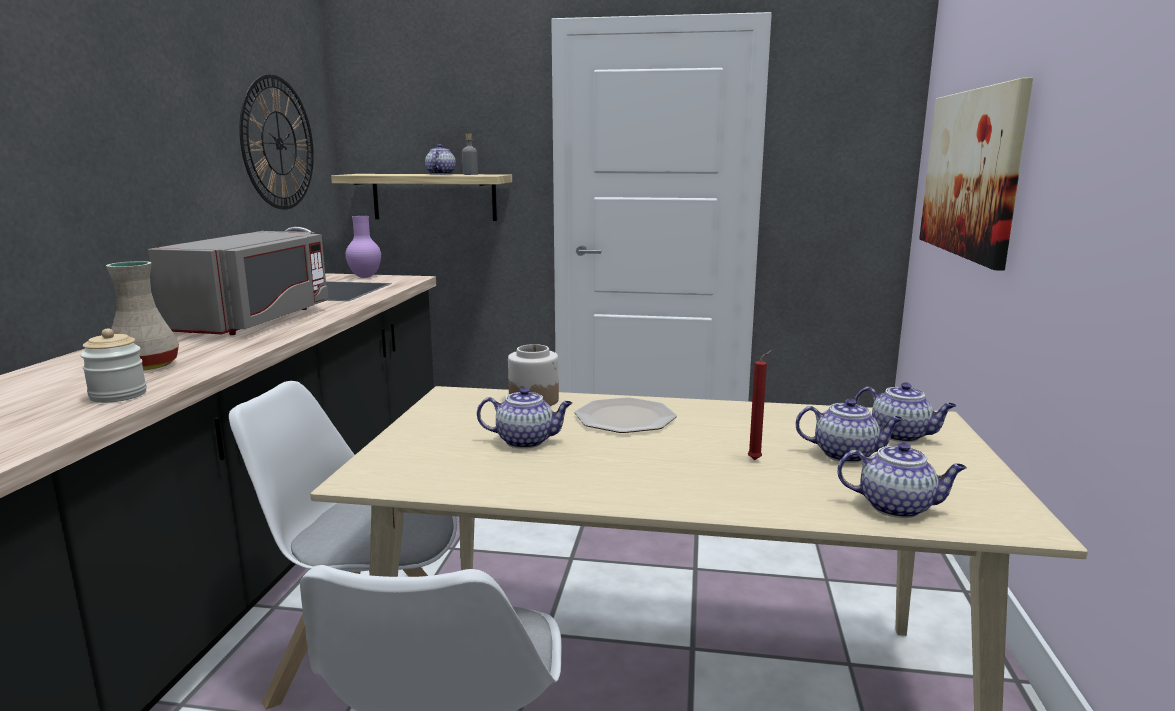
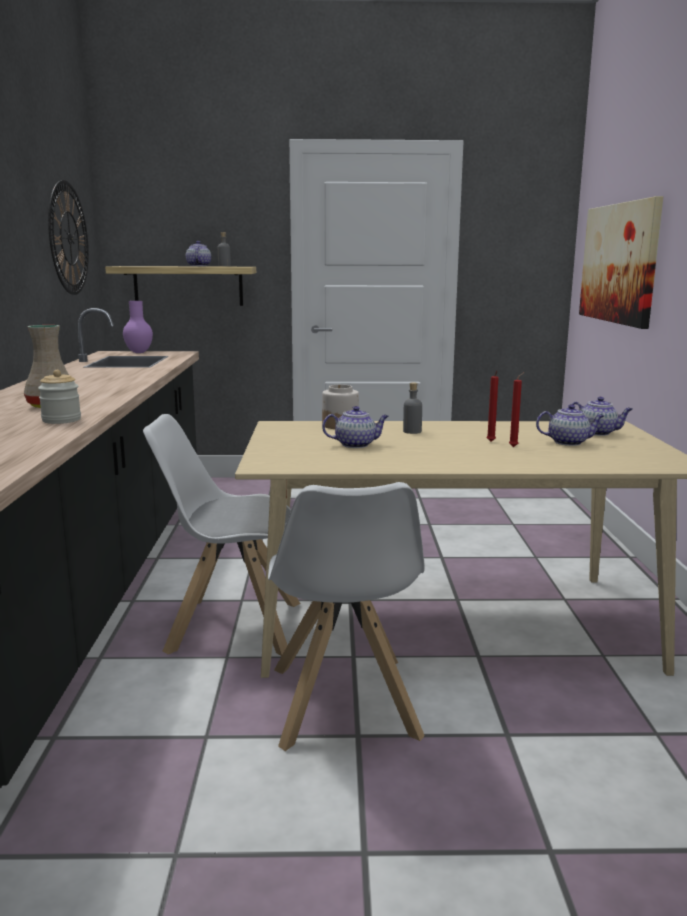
camera: 10 degrees left, 0 degrees up
(255, 321) = (92, 380): grey microwave -> none
(624, 418) = (412, 431): plate -> grey bottle
(726, 447) = (491, 442): none -> red candle
(897, 507) = (610, 462): teapot -> none

